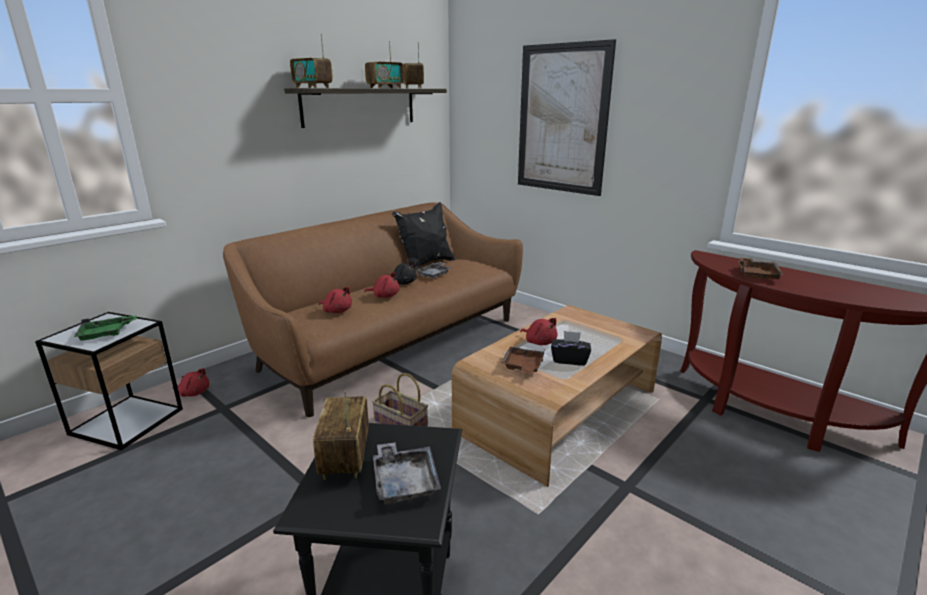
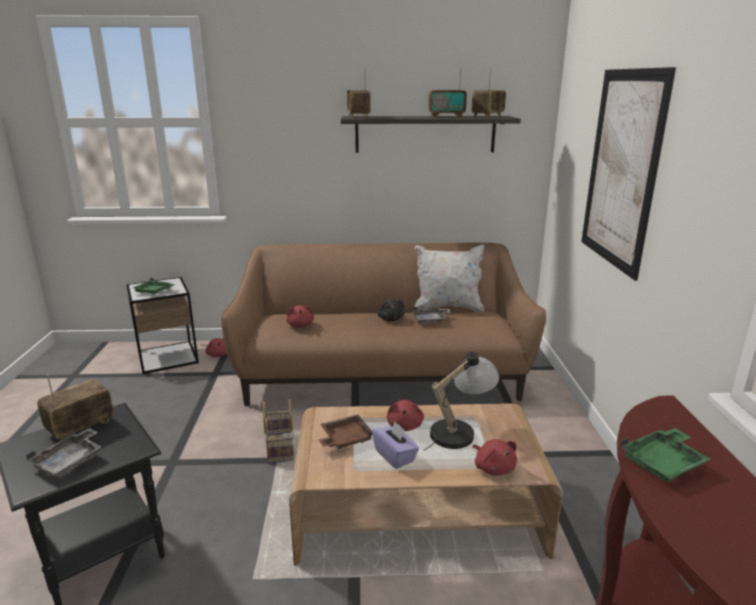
camera: 45 degrees right, 0 degrees up
(385, 296) = (354, 325): red plush toy -> red plush toy (493, 467)
(425, 264) = (447, 307): black pillow -> white pillow
(569, 360) = (395, 456): black tissue box -> purple tissue box
(573, 330) = (460, 431): none -> table lamp
(757, 275) = (663, 463): brown tray -> green tray

